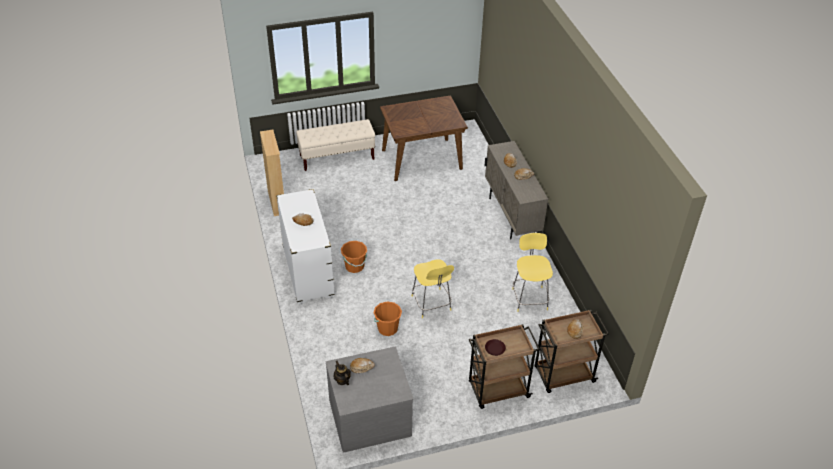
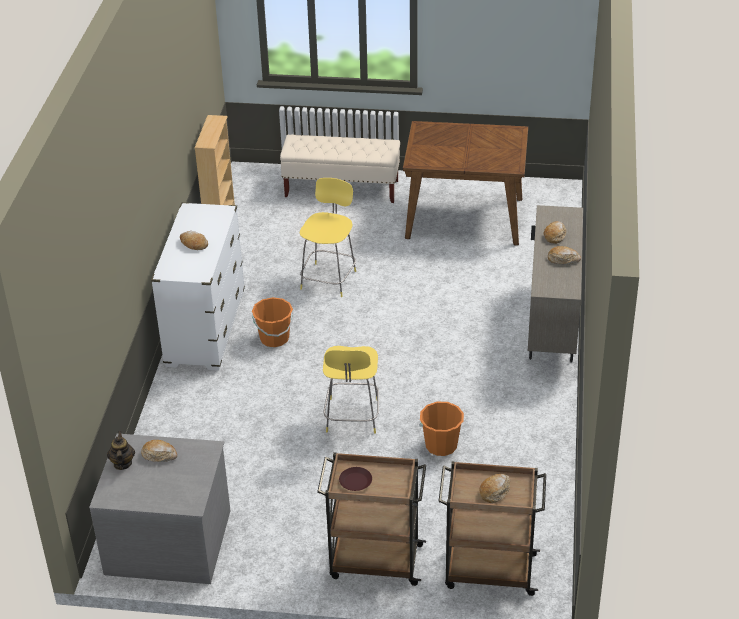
camera: 25 degrees right, 5 degrees down
(387, 328) = (268, 432): orange bucket -> orange bucket (441, 445)
(529, 298) = (506, 448): yellow stool -> yellow stool (329, 278)

